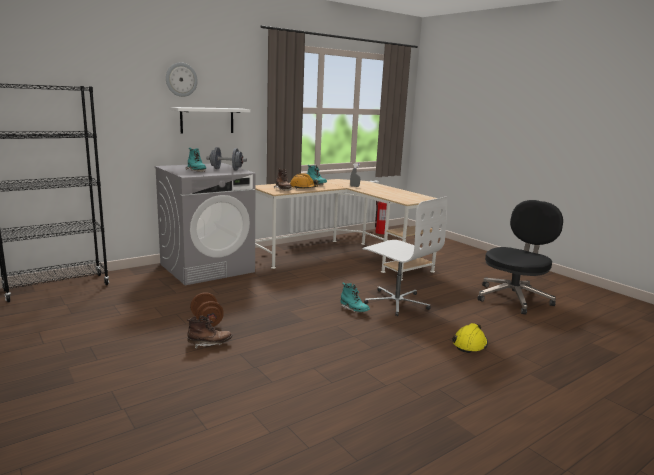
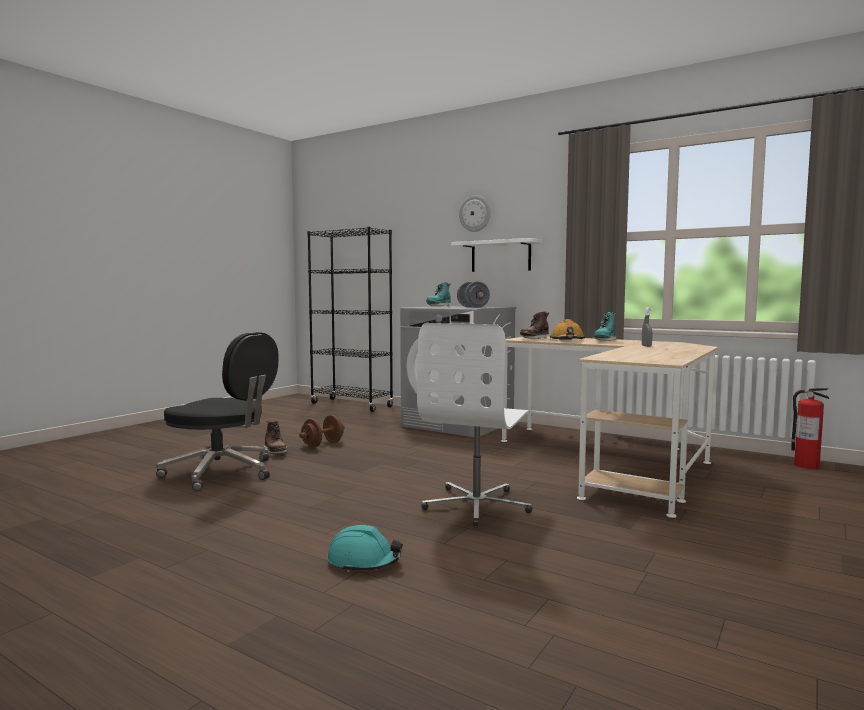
camera: 70 degrees right, 10 degrees down
(354, 310) = (416, 487): turquoise boot -> none
(469, 344) = (363, 562): yellow hard hat -> turquoise hard hat
(514, 298) = (656, 597): black office chair -> black office chair (222, 473)

